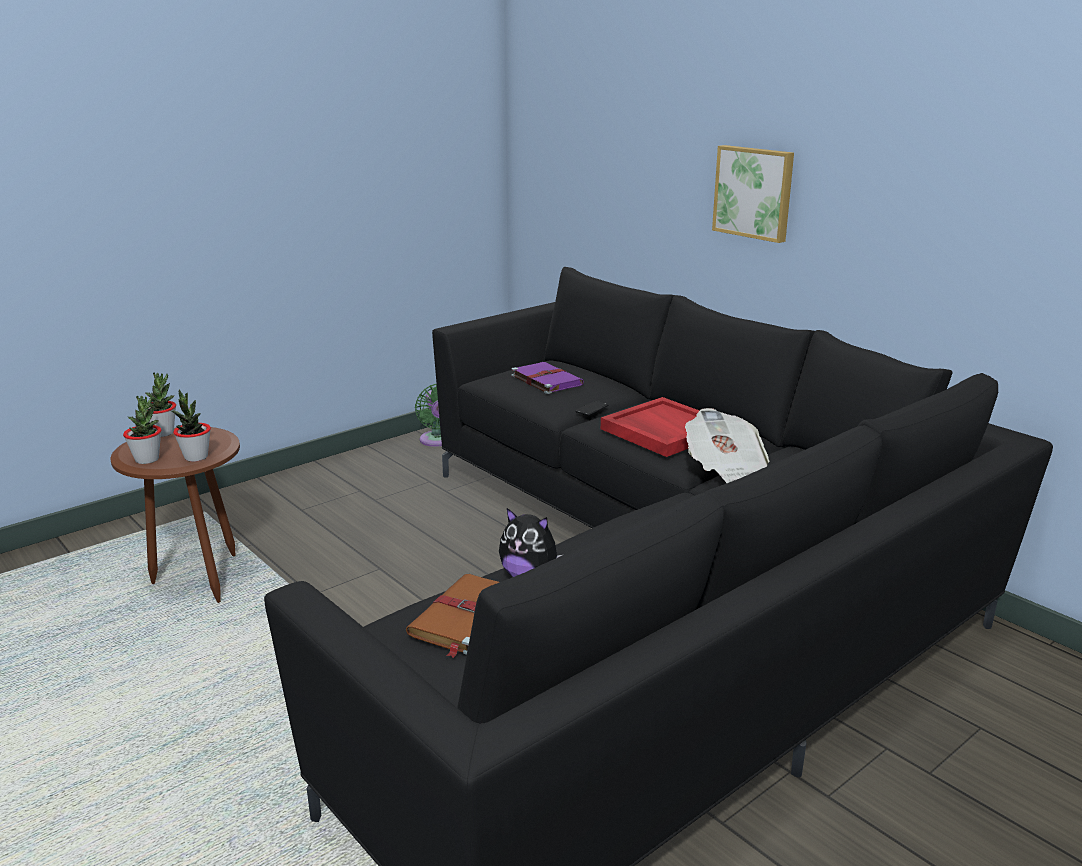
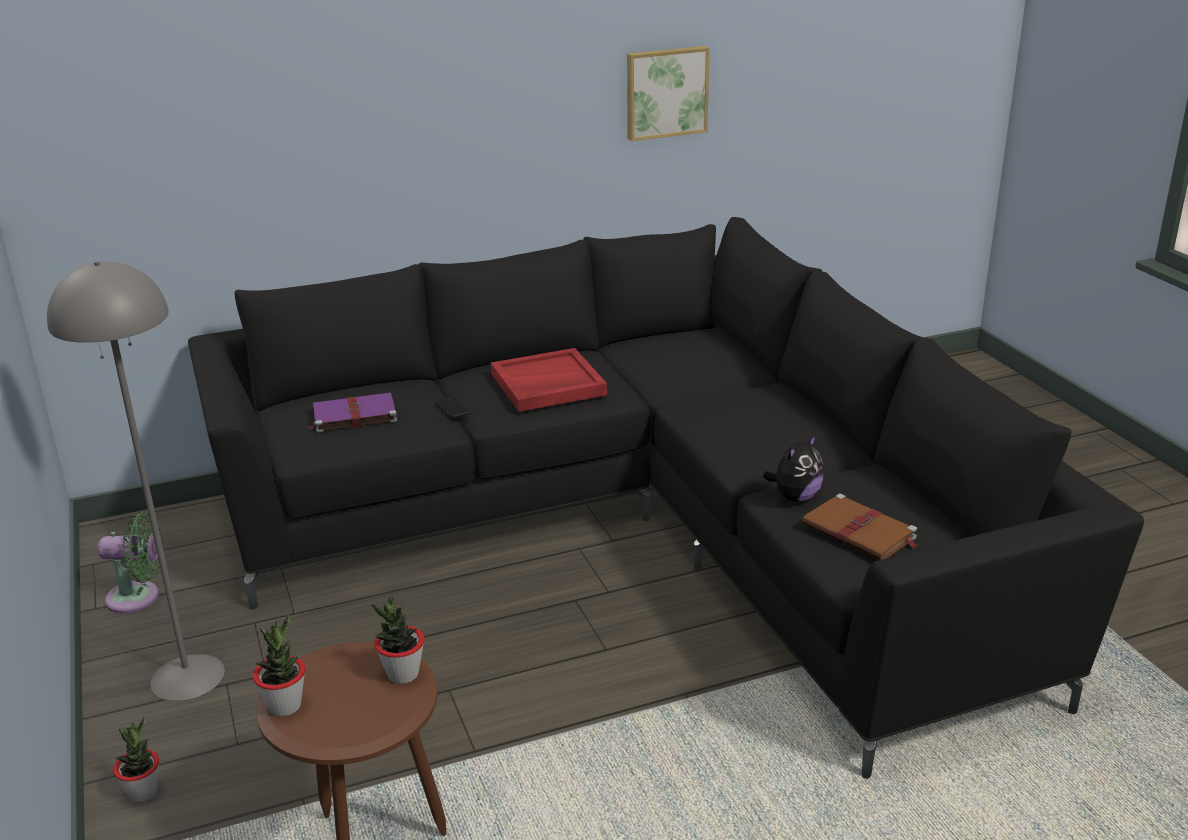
camera: 70 degrees left, 5 degrees up
(147, 459) = (378, 718): potted plant -> potted plant (143, 792)
(363, 477) = (187, 676): none -> grey floor lamp
(726, 471) = (651, 377): newspaper -> none
(754, 192) = (446, 134): picture -> picture (666, 92)

